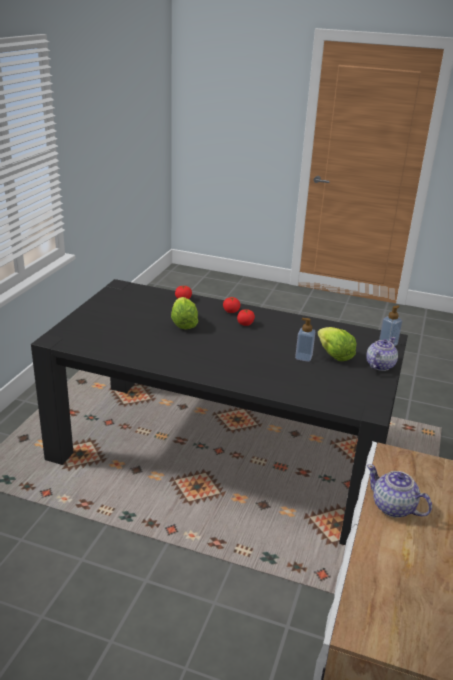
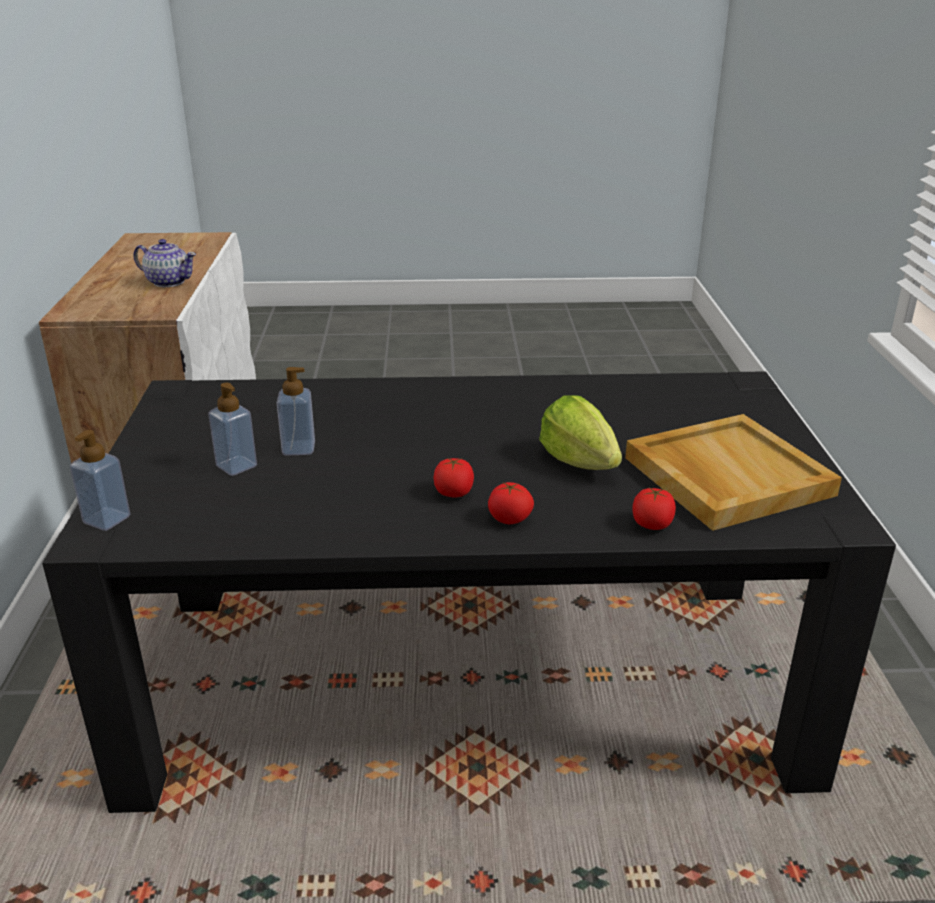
camera: 160 degrees right, 0 degrees up
(134, 306) = (725, 476): none -> beige tray
(334, 355) = (236, 466): lettuce -> soap dispenser
(379, 365) = (141, 466): teapot -> none

